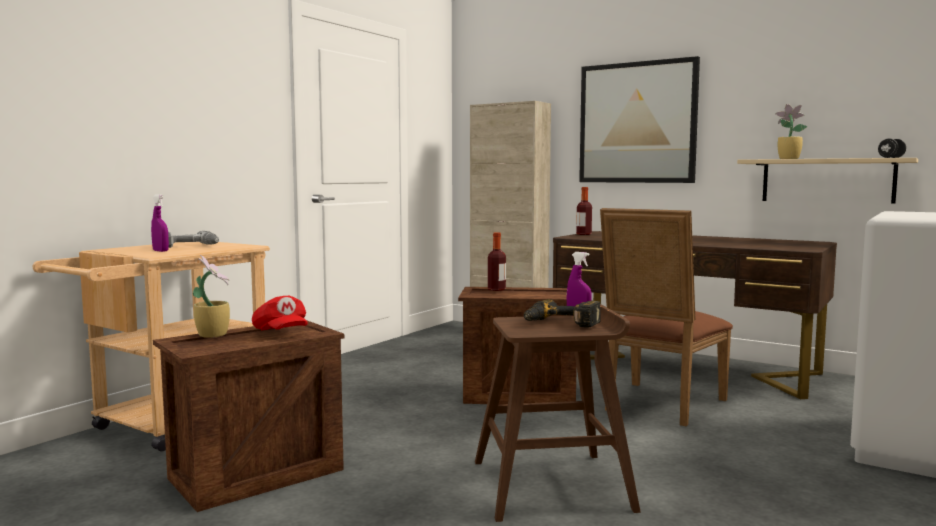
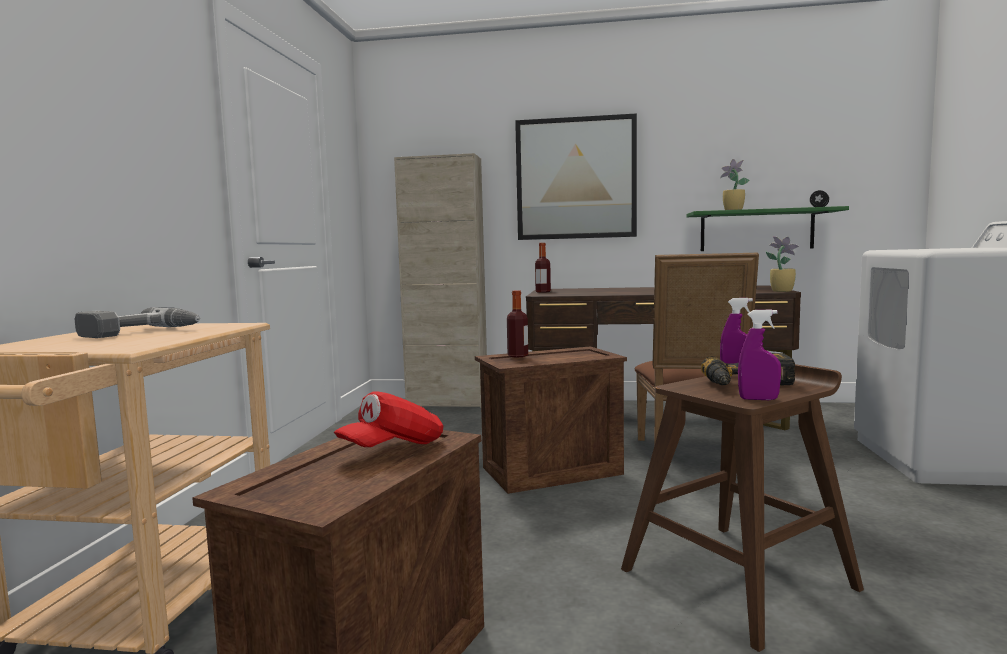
camera: 25 degrees left, 0 degrees up
(160, 251) = (114, 342): purple spray bottle -> purple spray bottle (758, 399)
(213, 334) = (289, 468): potted plant -> potted plant (781, 291)
(281, 333) = (393, 448): red cap -> red cap turned 105 degrees clockwise
(827, 180) = (756, 230): beige shelf -> green shelf

